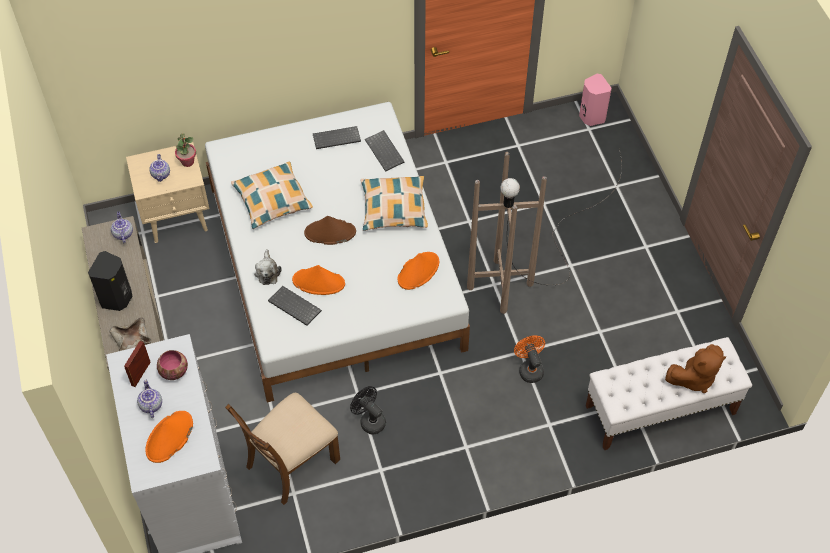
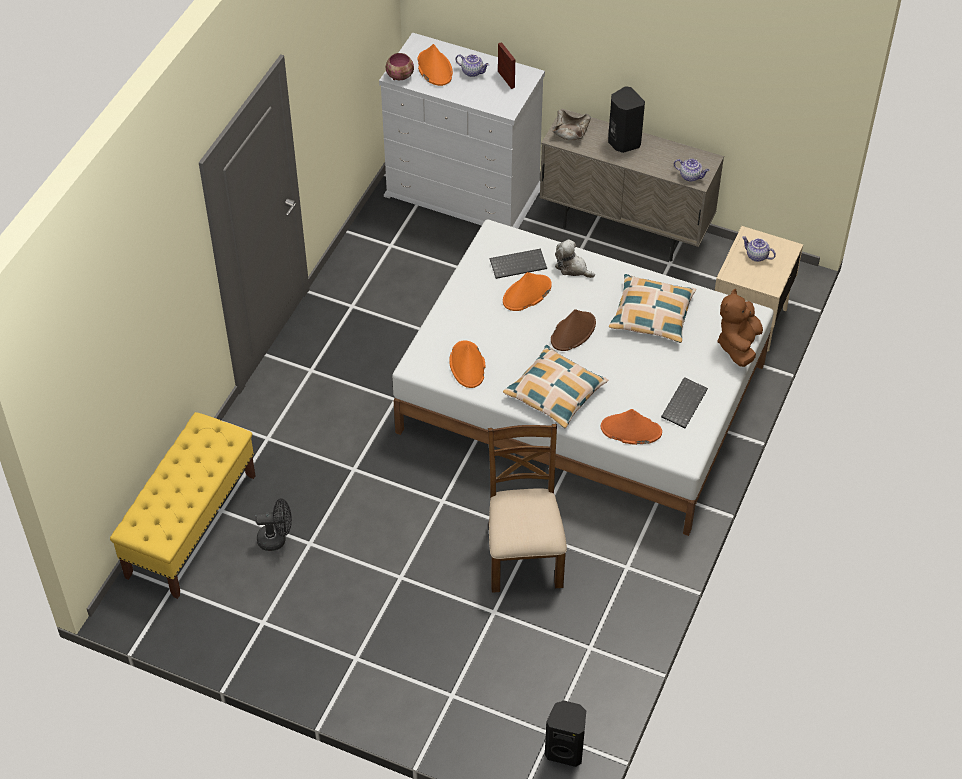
camera: 130 degrees right, 5 degrees down
(173, 371) = (489, 96): bowl -> bowl (401, 76)
(187, 162) = (756, 281): potted plant -> none
(291, 463) = (417, 258): brown chair -> brown chair (523, 554)
(369, 420) = (402, 326): black fan -> black fan (276, 539)
(385, 152) = (630, 430): keyboard -> orange hat
(529, 368) = (331, 463): orange fan -> none
(538, 258) = (435, 557): brown floor lamp -> none
(591, 117) = (565, 750): pink speaker -> black speaker
(660, 410) = (191, 525): white bench -> yellow bench
(694, 378) = (162, 496): brown plush toy -> brown plush toy (738, 345)

